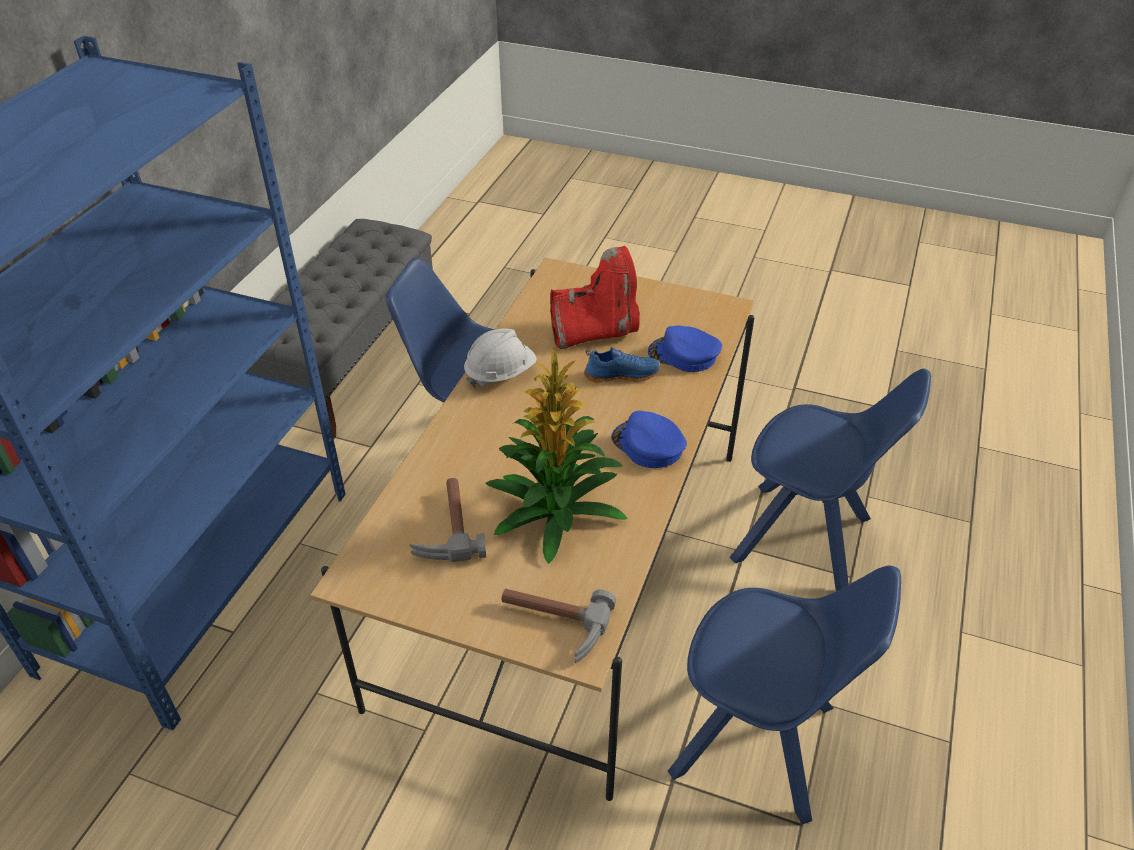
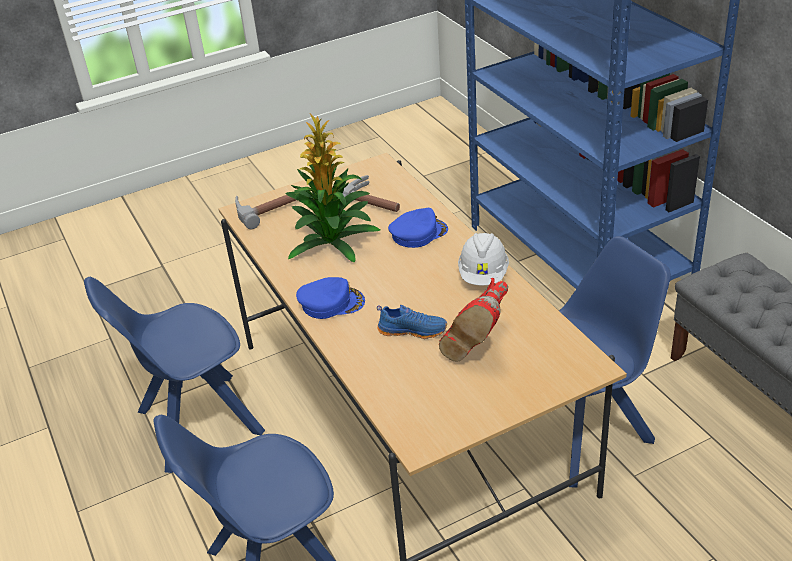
camera: 135 degrees right, 5 degrees down
(621, 374) = (412, 330): blue shoe -> blue shoe turned 120 degrees counterclockwise
(683, 355) = (393, 375): blue cap -> blue cap (418, 233)

